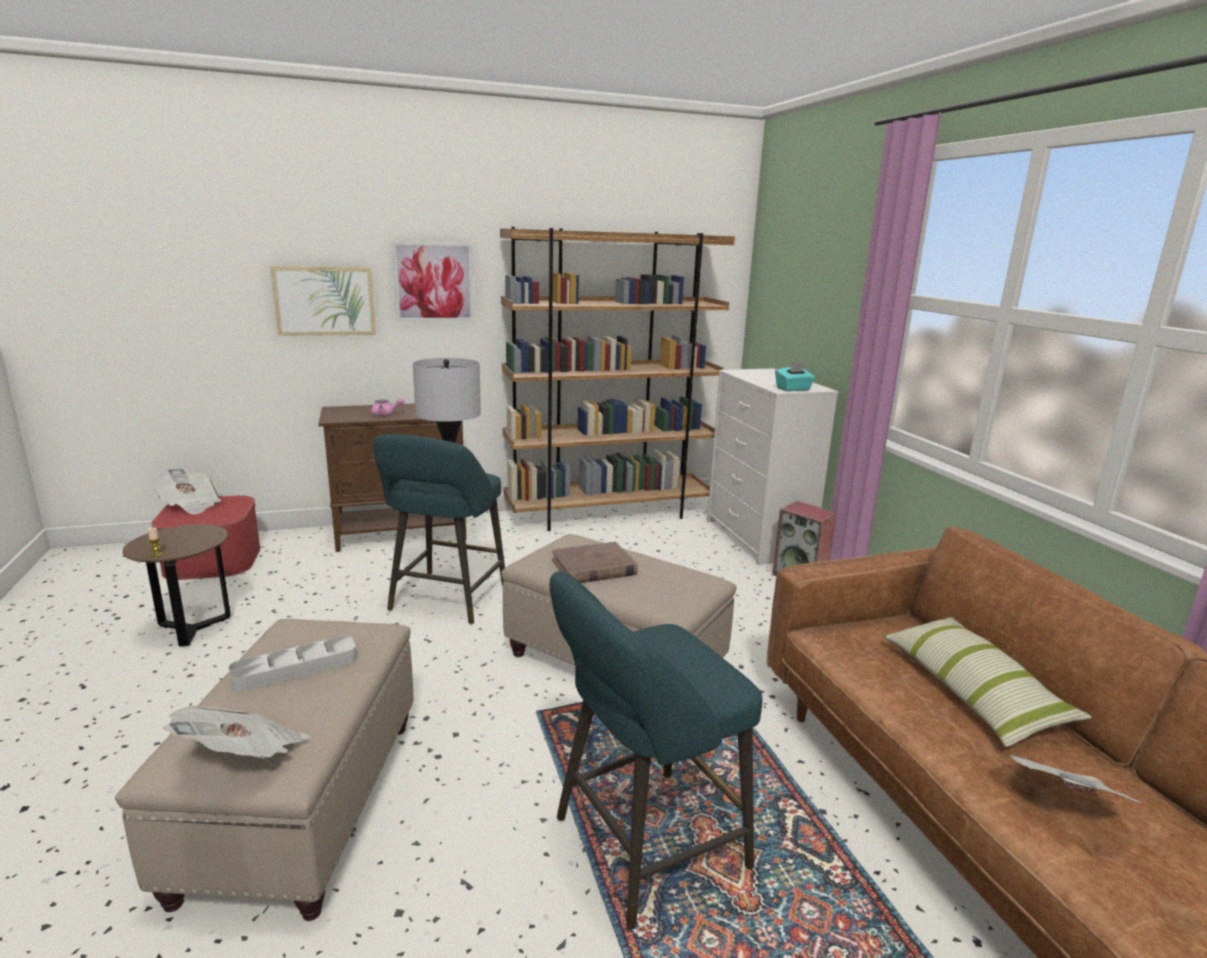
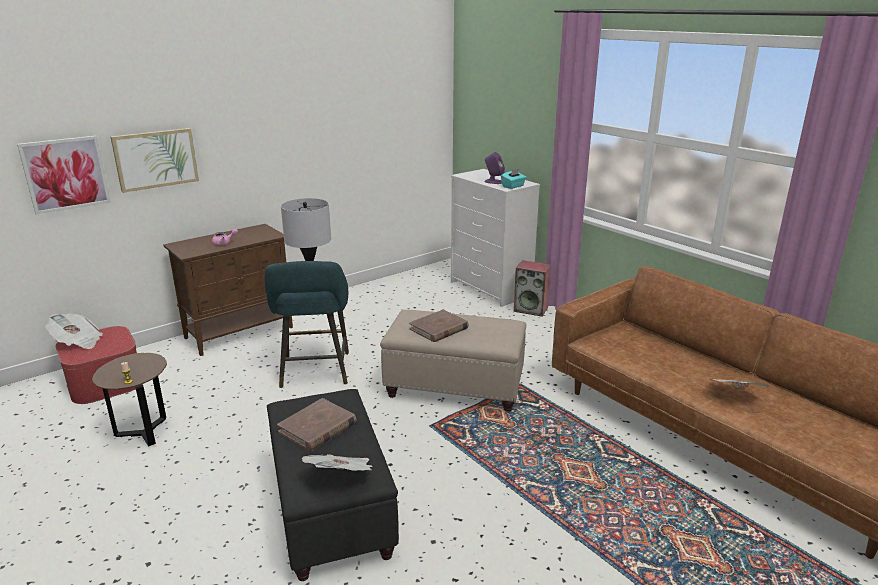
camera: 20 degrees left, 5 degrees up
(295, 669) = (317, 427): grey tray -> brown book
(302, 806) = (331, 511): beige ottoman -> black ottoman
(433, 282) = (237, 133): picture -> picture (65, 174)
(608, 514) = (381, 289): brown bookcase -> none
(641, 847) = (534, 476): turquoise stool -> none
(770, 382) = (493, 182): none -> purple speaker
(971, 692) = (673, 355): pillow -> none

